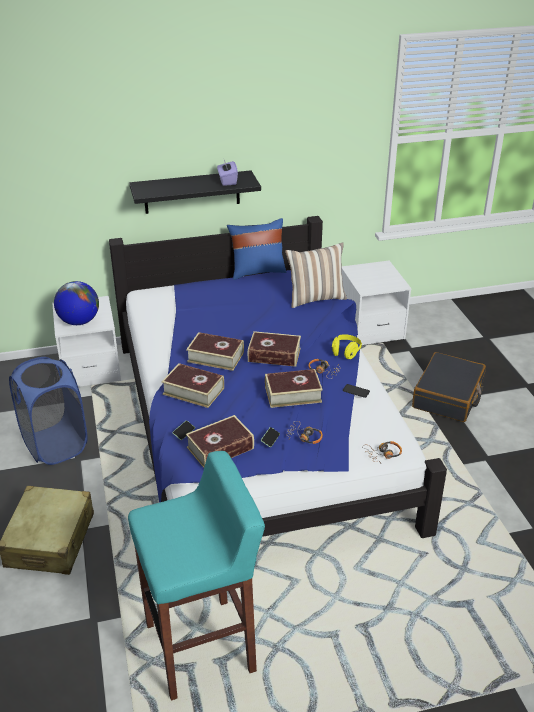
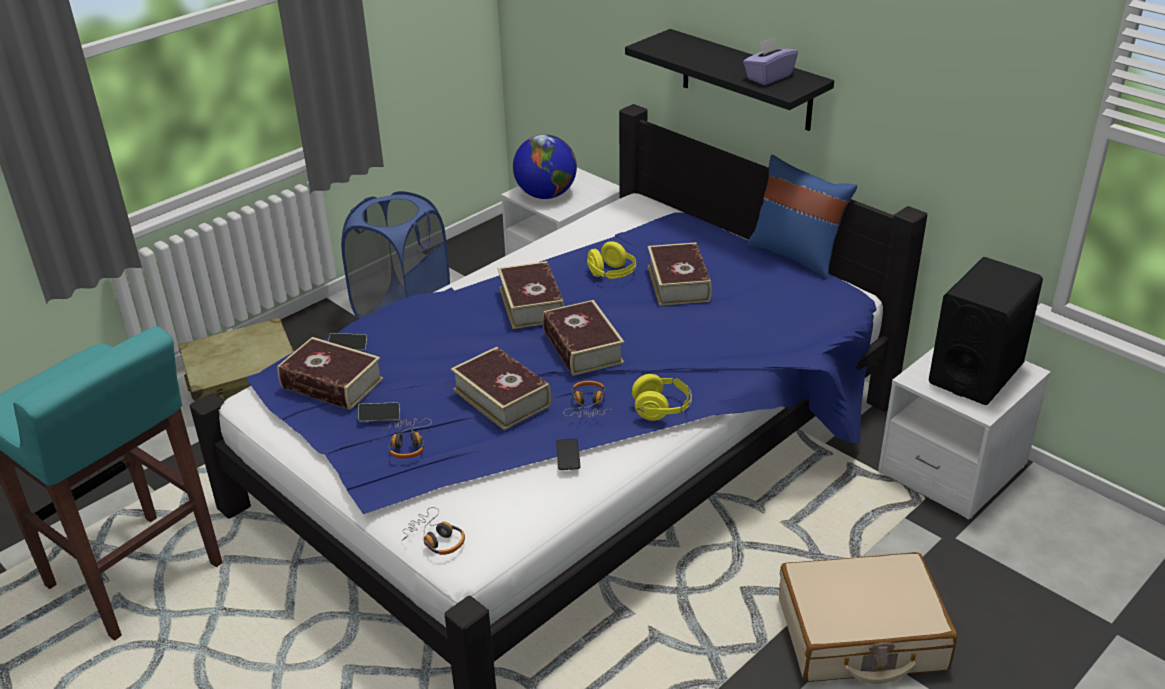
camera: 60 degrees right, 0 degrees up
(193, 391) = (438, 317): book -> book (678, 283)
(213, 325) = (612, 275): none -> yellow headphones
(315, 298) = (784, 330): pillow -> none
(375, 275) = (975, 373): none -> black speaker
(448, 396) = (860, 635): black suitcase -> beige suitcase

